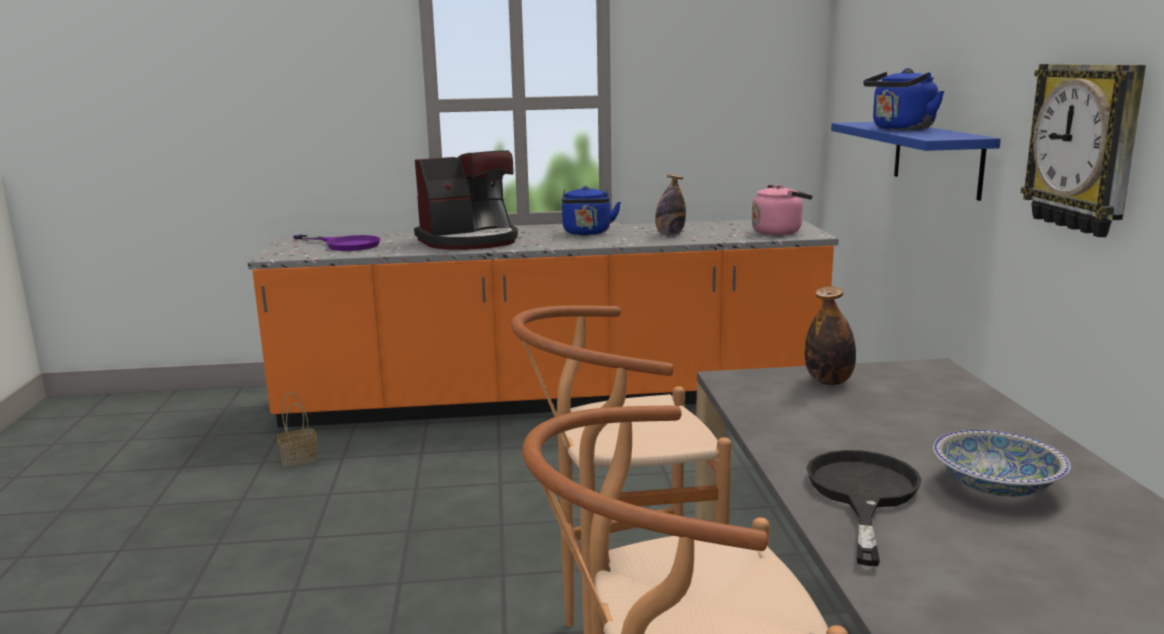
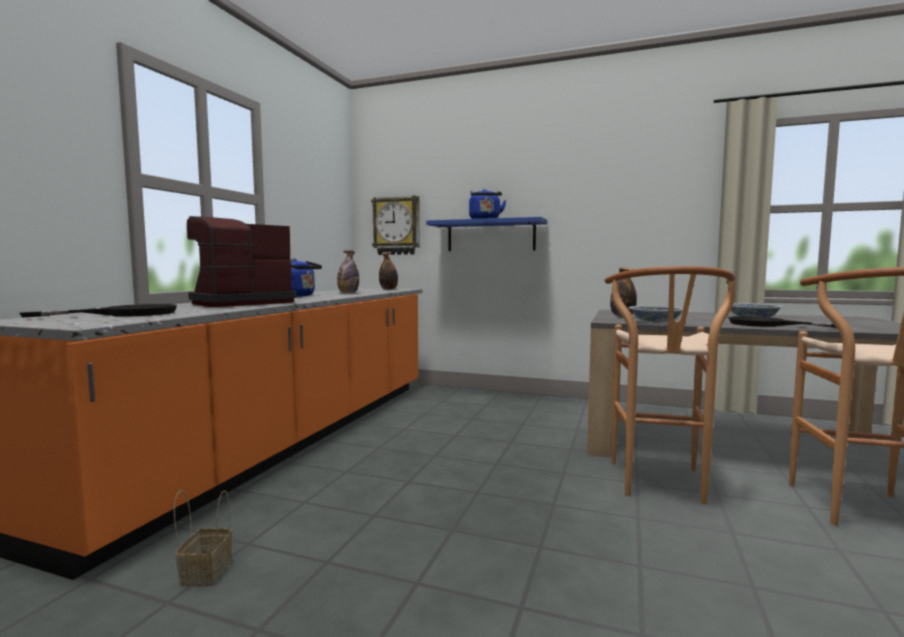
camera: 65 degrees left, 10 degrees down
(345, 245) = (126, 314): purple frying pan -> black frying pan
(469, 241) = (240, 303): coffee machine -> coffee machine turned 135 degrees counterclockwise
(765, 407) = (655, 322): none -> bowl
(779, 232) = (388, 289): pink kettle -> bottle
(1085, 147) = (610, 216): wall clock -> wall clock (397, 226)

